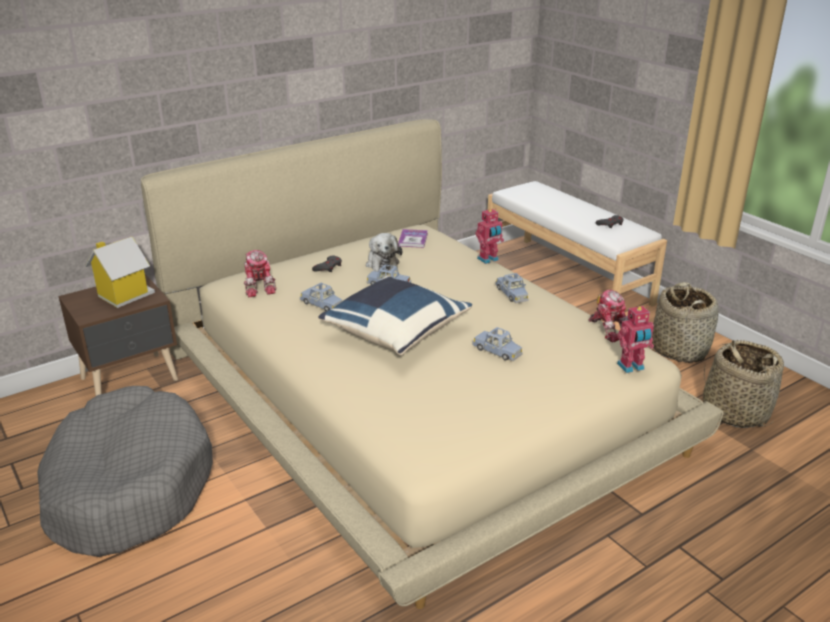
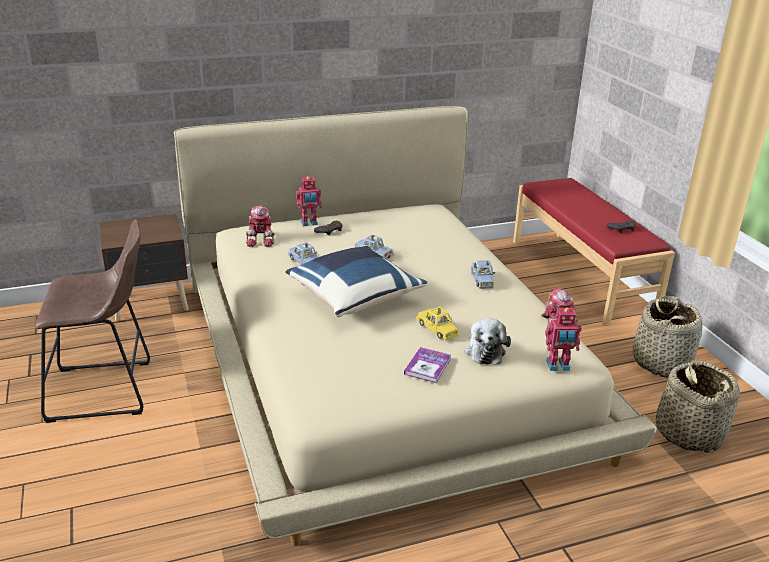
camera: 15 degrees right, 0 degrees up
(124, 295) = (149, 229): toy house -> none
(127, 487) = (107, 391): grey dog bed -> brown stool
(382, 263) = (379, 234): plush toy -> plush toy (485, 351)
(413, 239) = (419, 217): book -> book (427, 366)
(488, 259) = (479, 245): toy robot -> toy robot (309, 223)
(497, 351) = (437, 329): blue toy car -> yellow toy car
(566, 277) = (581, 275): white bench -> red bench

